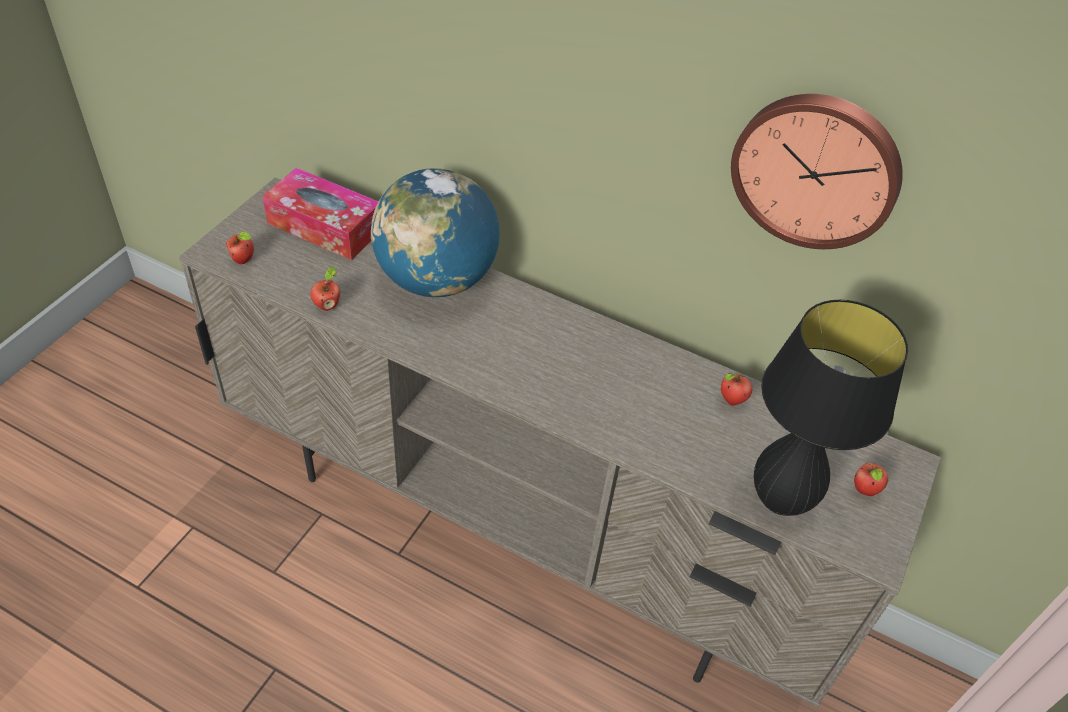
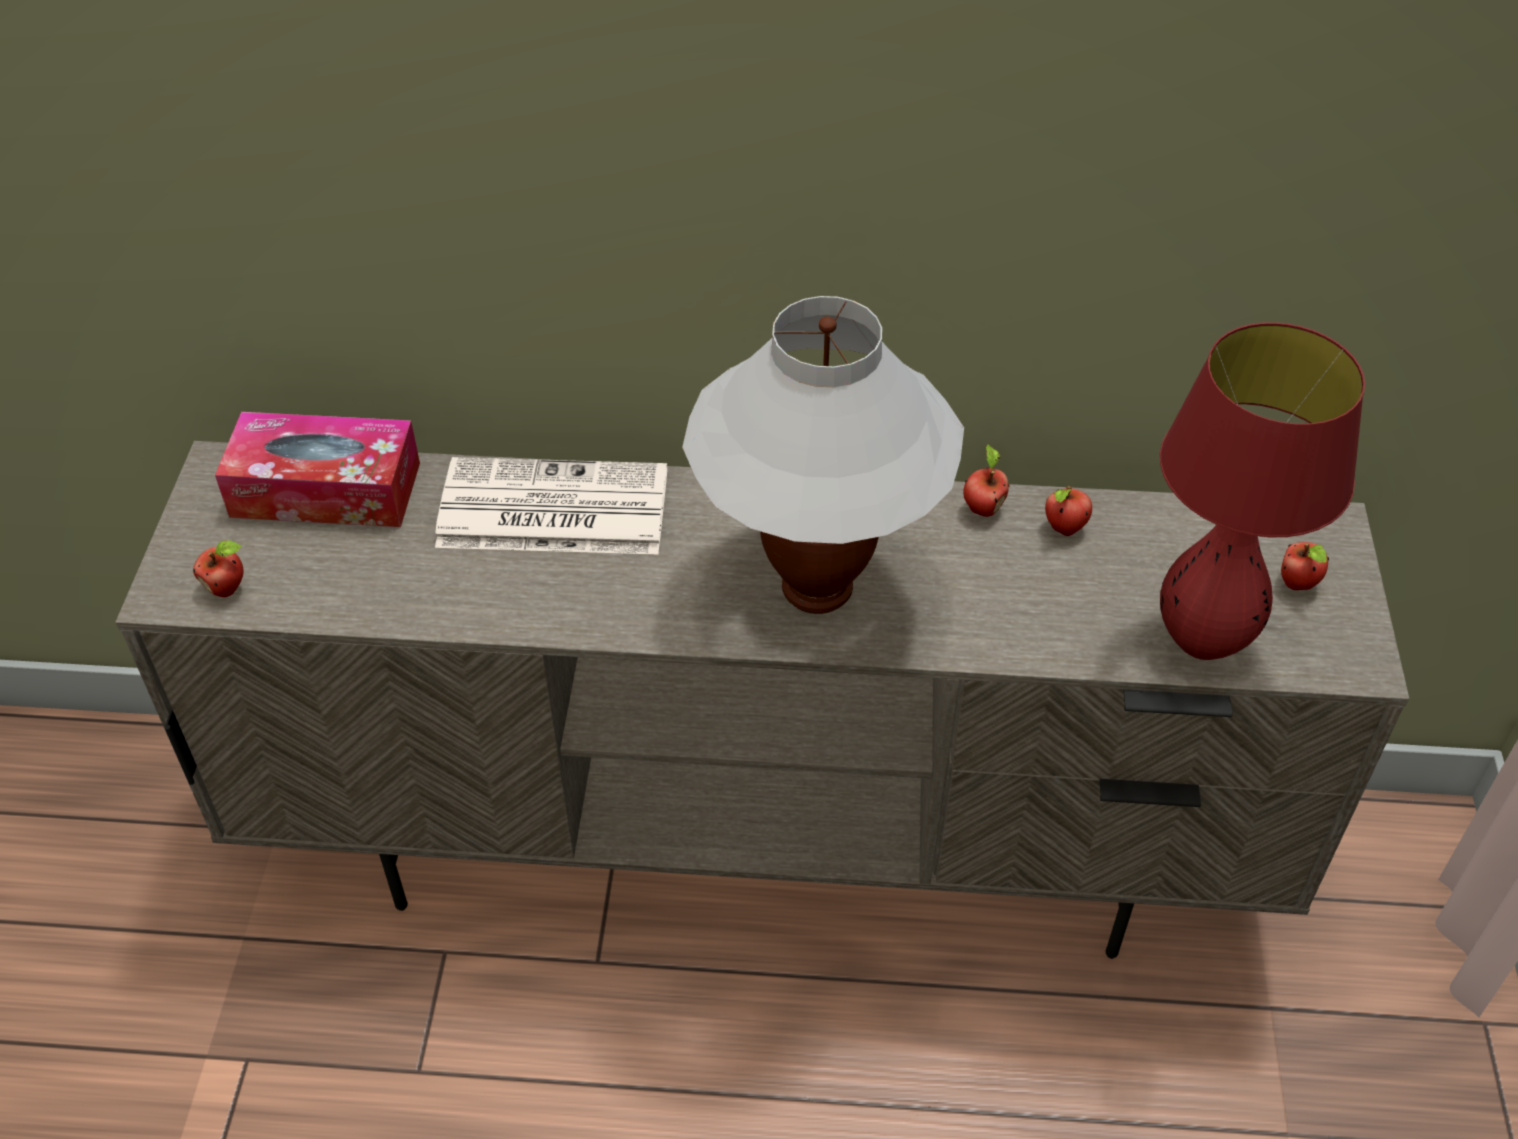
camera: 20 degrees left, 0 degrees up
(327, 305) = (406, 609): apple -> apple (982, 508)
(436, 280) = (550, 510): globe -> newspaper
(559, 380) = (816, 590): none -> white table lamp
(780, 501) = (1203, 641): black table lamp -> red table lamp
(816, 169) = (1117, 158): wall clock -> none

